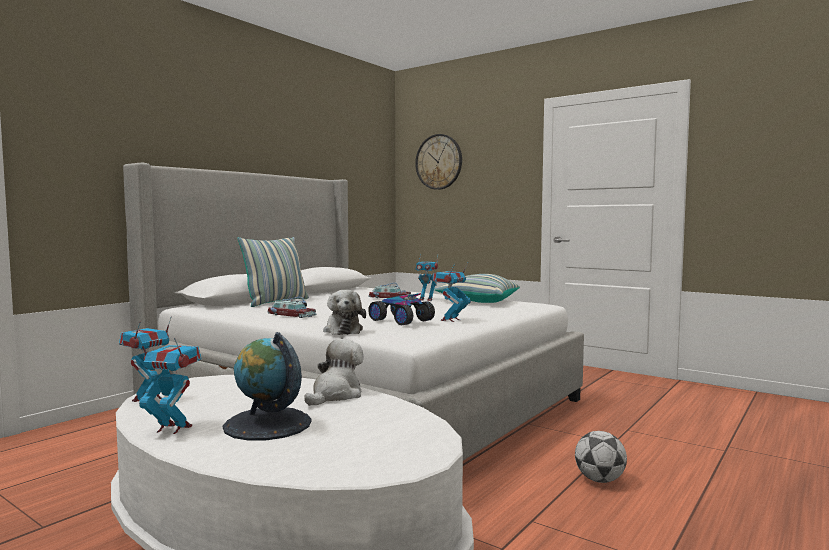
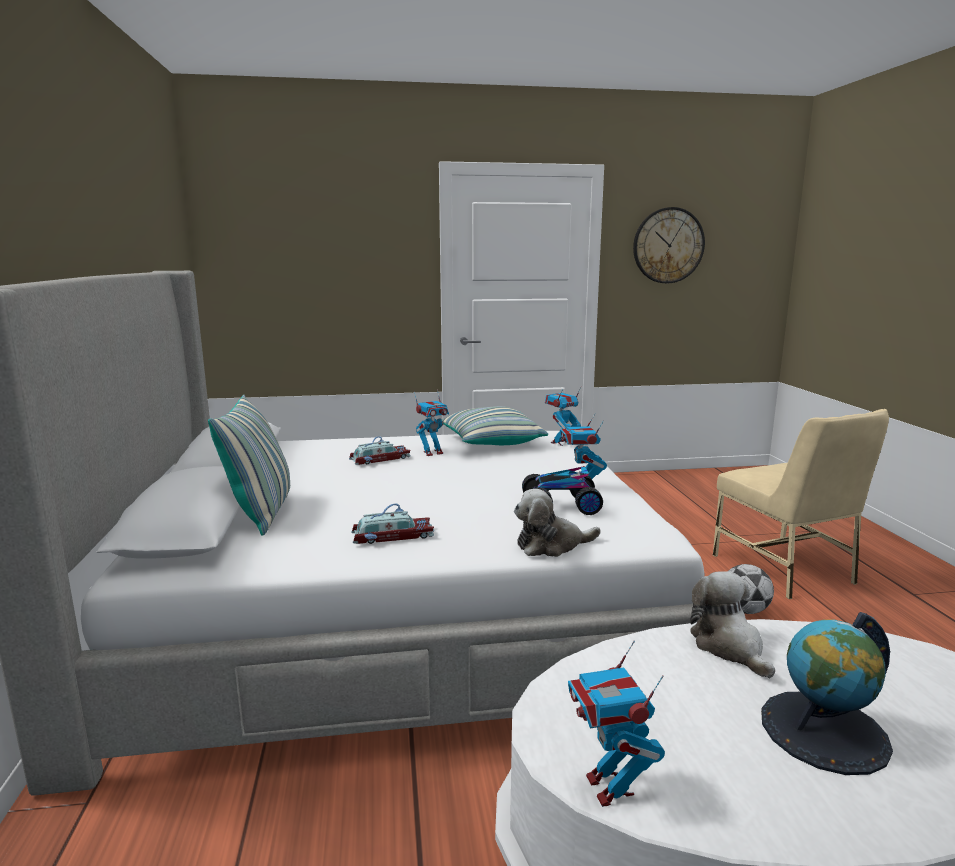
camera: 45 degrees left, 10 degrees up
(173, 428) = (794, 810): toy robot -> toy robot (561, 443)
(343, 330) = (551, 545): plush toy -> plush toy turned 135 degrees clockwise
(439, 162) = (277, 233): wall clock -> wall clock (668, 245)
(718, 477) = (784, 569): none -> beige chair

